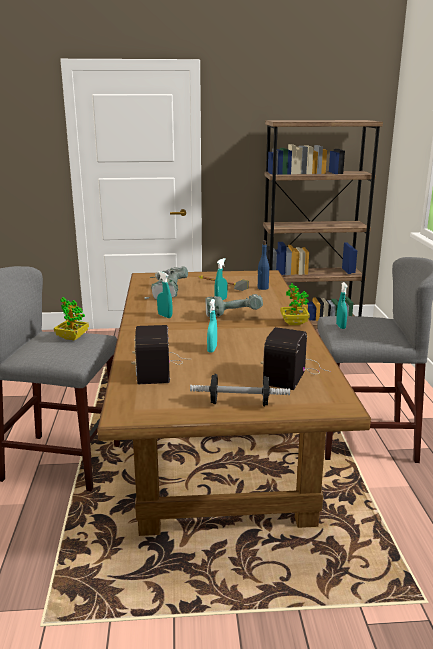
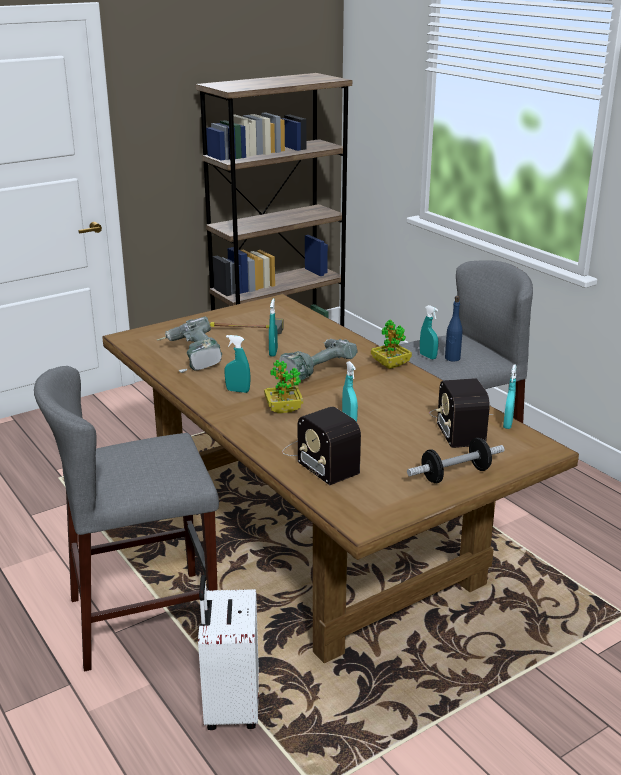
camera: 30 degrees left, 5 degrees up
(51, 539) = (230, 707): none -> white suitcase
(72, 337) = (148, 449): potted plant -> potted plant (283, 409)
(262, 288) = (299, 324): blue bottle -> blue bottle (452, 358)
(333, 381) = (507, 424): none -> turquoise spray bottle

